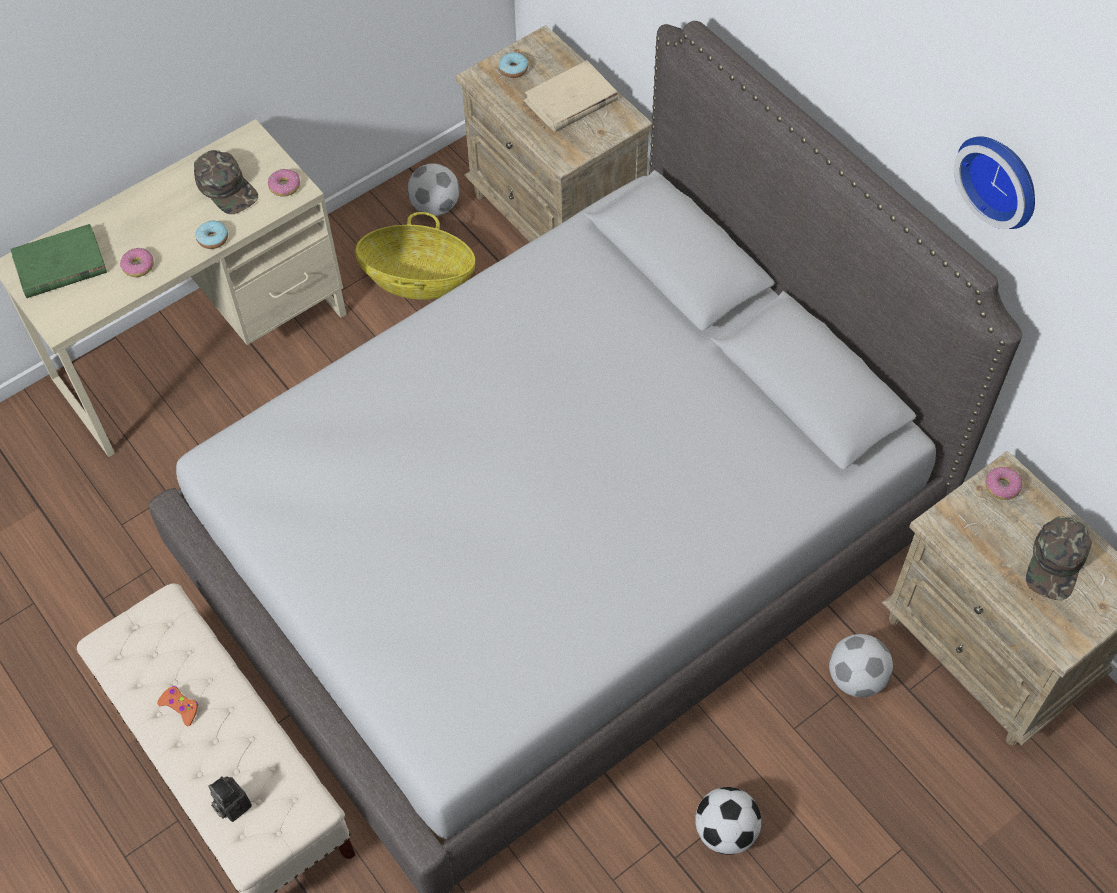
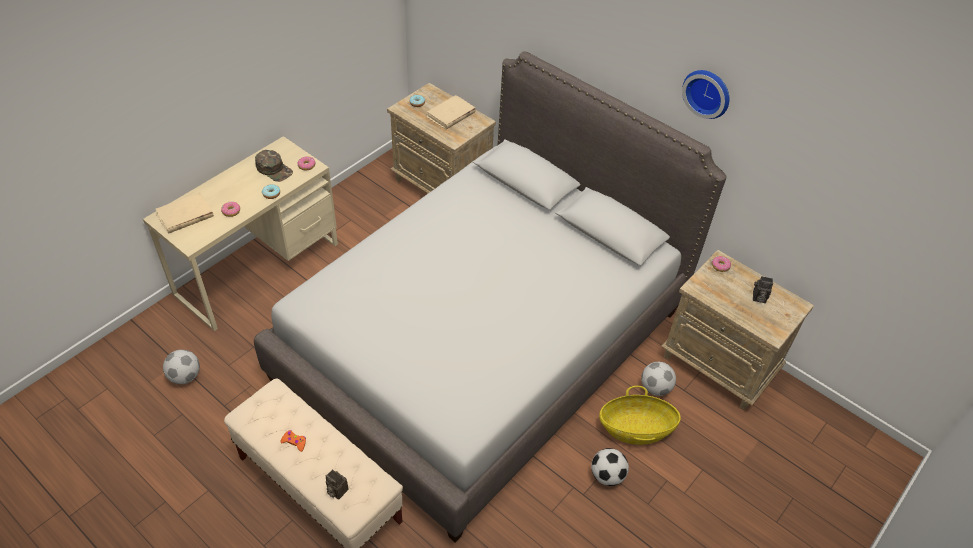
camera: 15 degrees left, 10 degrees down
(59, 265) = (185, 215): green book -> beige book
(418, 278) = (373, 222): basket -> basket (635, 429)
(435, 206) = (375, 187): football -> football (185, 376)
(1056, 563) = (758, 298): green cap -> camera

